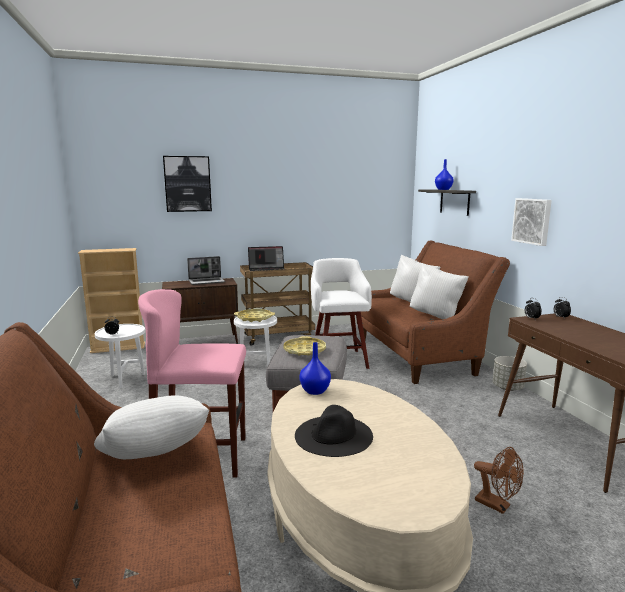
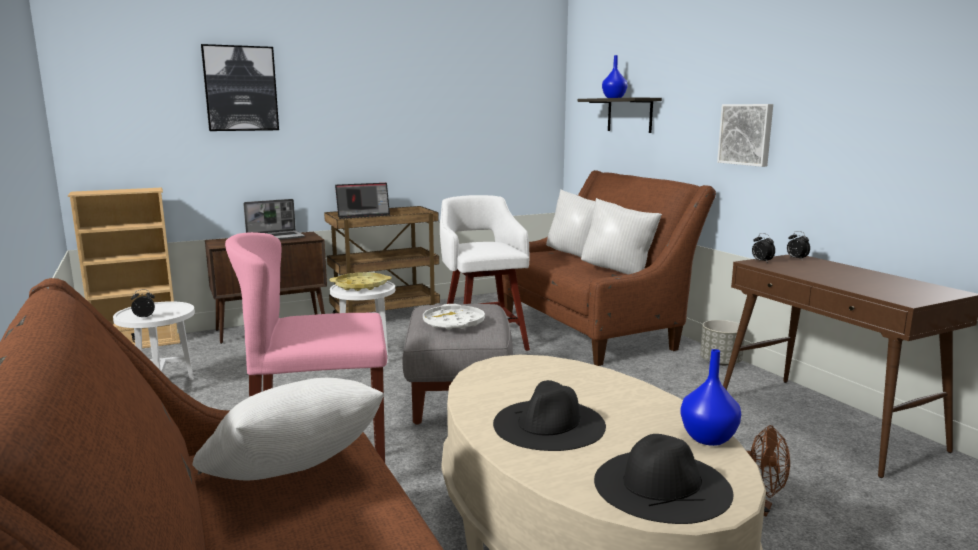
camera: 10 degrees left, 0 degrees up
(304, 350) = (453, 323): yellow tray -> white tray
(315, 391) = (497, 371): blue vase -> blue vase (709, 439)
(392, 491) = (662, 485): none -> black hat

